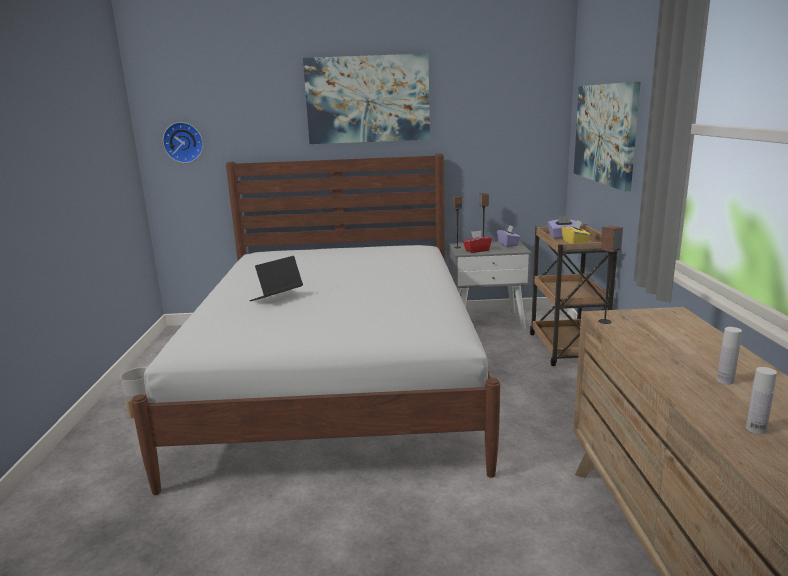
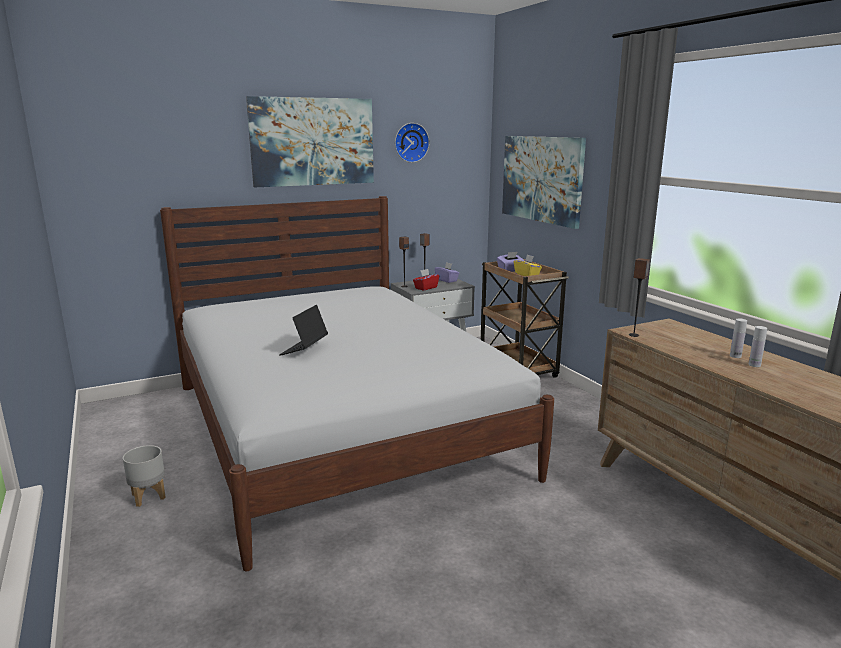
camera: 25 degrees left, 0 degrees up
(184, 142) = (104, 185): wall clock -> wall clock (410, 142)
(756, 429) = (804, 391): white bottle -> white bottle (735, 356)

